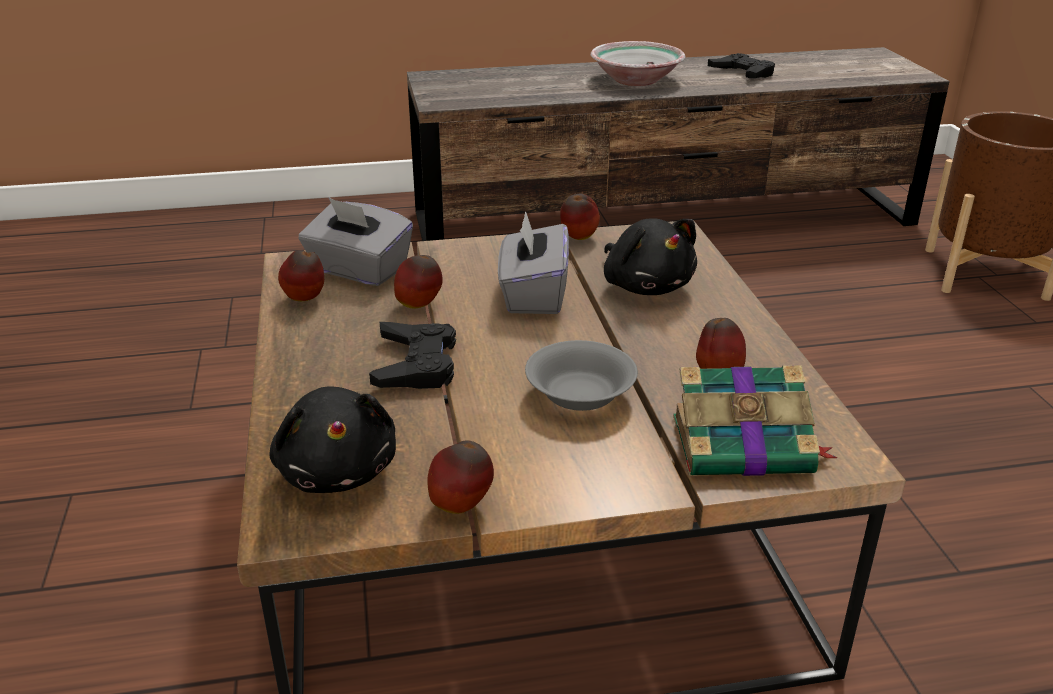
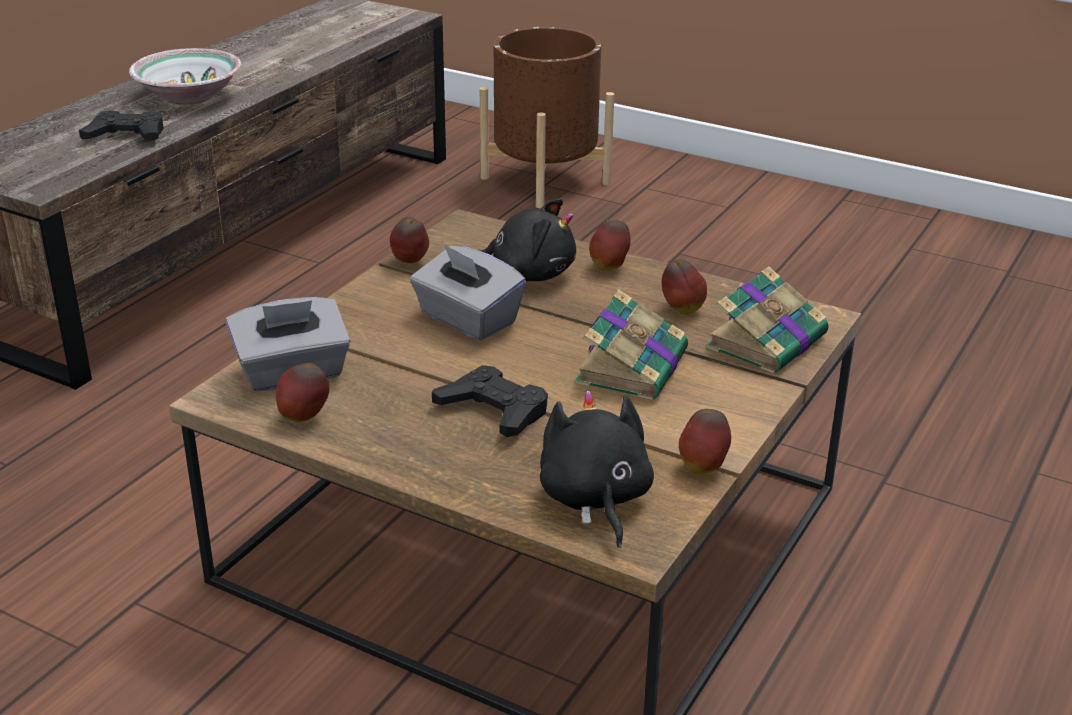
camera: 50 degrees left, 0 degrees up
(337, 470) = (595, 499): black plush toy -> black plush toy turned 120 degrees counterclockwise
(419, 306) = (404, 372): apple -> apple (609, 267)
(581, 394) = (632, 366): grey bowl -> book
(742, 73) = (270, 58): black game controller -> black game controller (126, 135)

